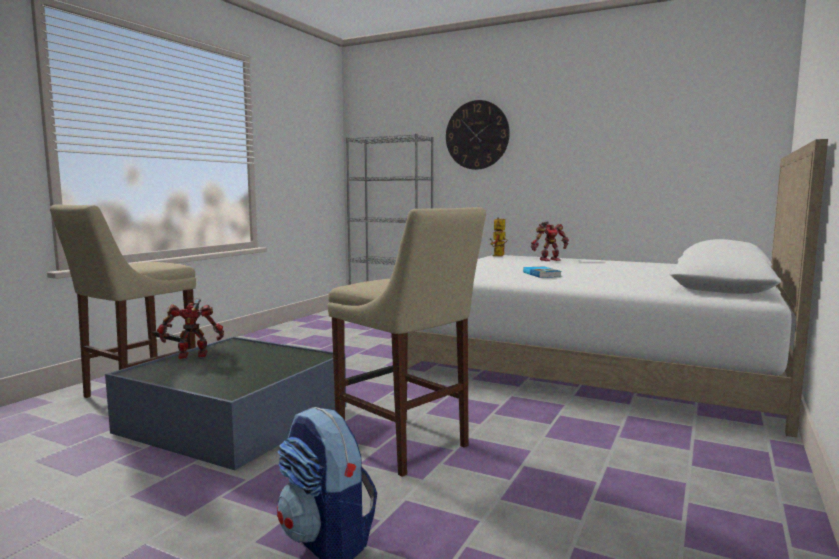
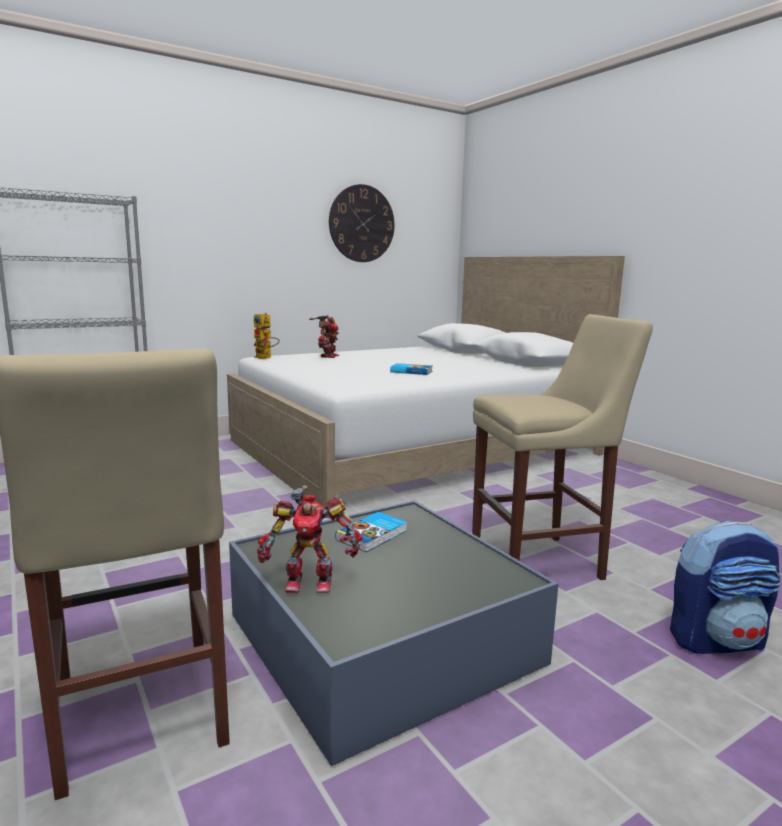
camera: 60 degrees left, 5 degrees up
(193, 355) = (309, 581): toy robot -> toy robot turned 105 degrees counterclockwise
(272, 356) = (373, 535): none -> book
(477, 135) = (191, 206): wall clock -> wall clock (362, 224)

